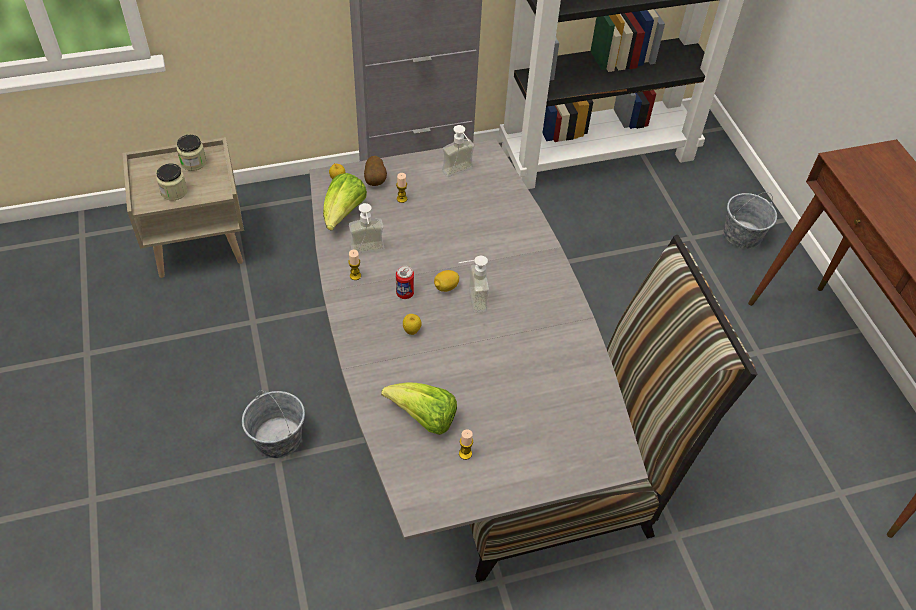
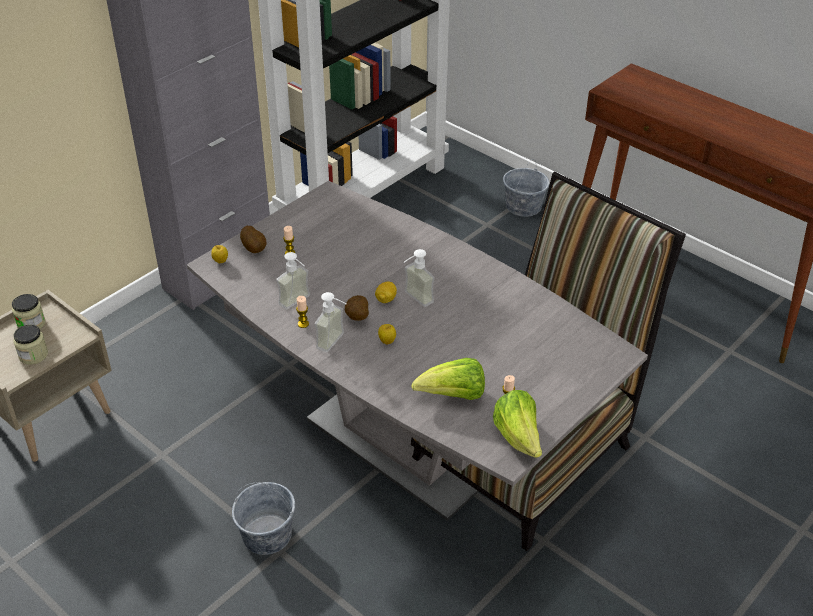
camera: 30 degrees left, 10 degrees down
(343, 214) = (250, 285): lettuce -> lettuce (518, 437)
(405, 293) = (356, 318): can -> potato
(460, 173) = (322, 215): soap dispenser -> soap dispenser (336, 343)

